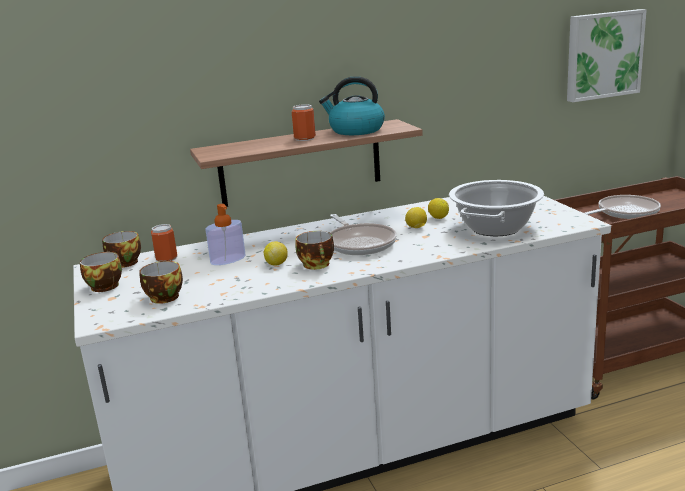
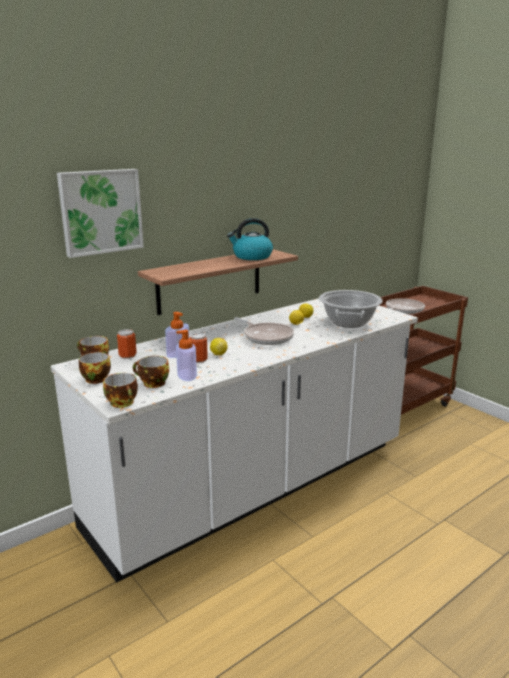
camera: 20 degrees left, 0 degrees up
(212, 289) = (187, 375): none -> soap dispenser
(305, 138) = (221, 262): can -> can (199, 359)
(318, 265) = (250, 353): cup -> cup (123, 403)
(603, 55) = (385, 206): picture -> picture (100, 211)

